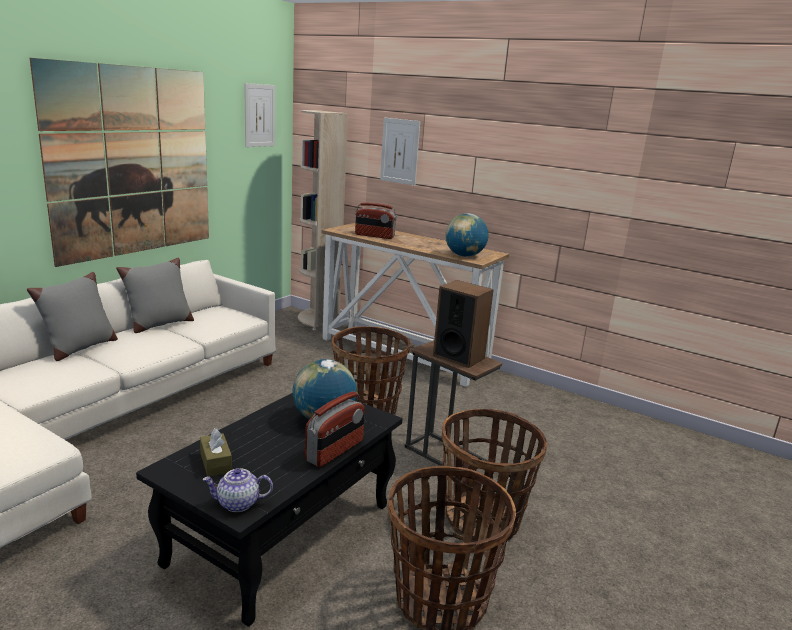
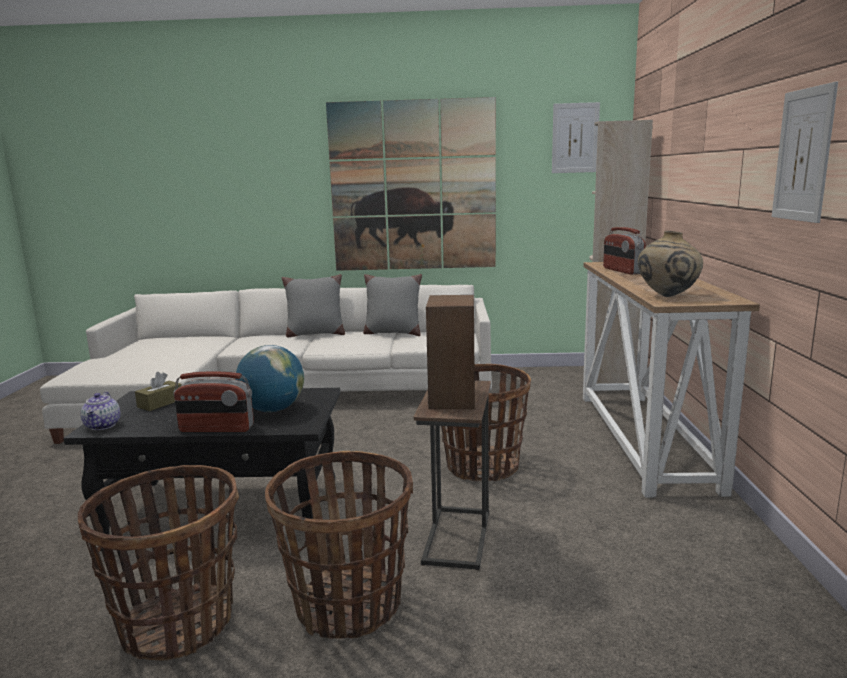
camera: 60 degrees right, 5 degrees down
(237, 504) = (103, 426): teapot -> teapot turned 150 degrees counterclockwise
(400, 151) = (686, 159): picture -> picture (803, 155)
(464, 256) = (667, 296): globe -> beige vase

